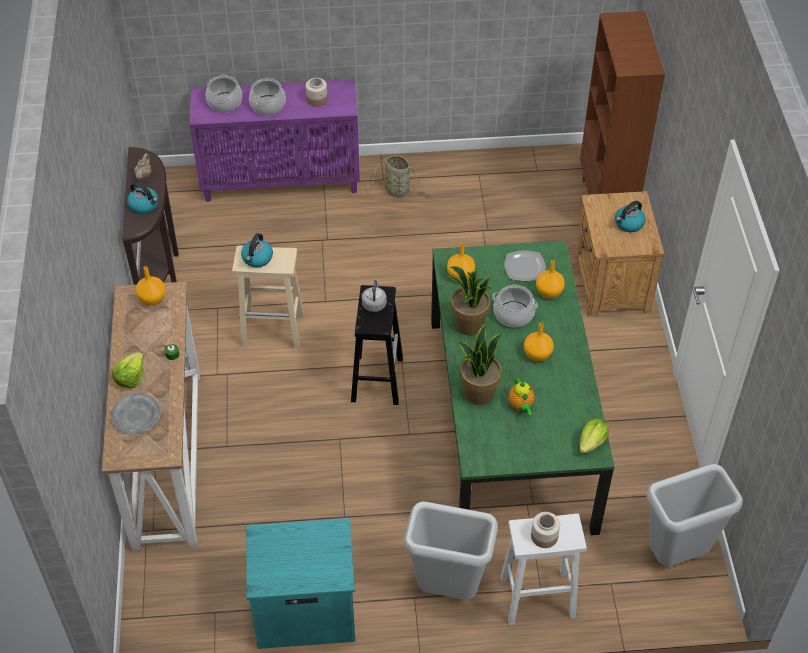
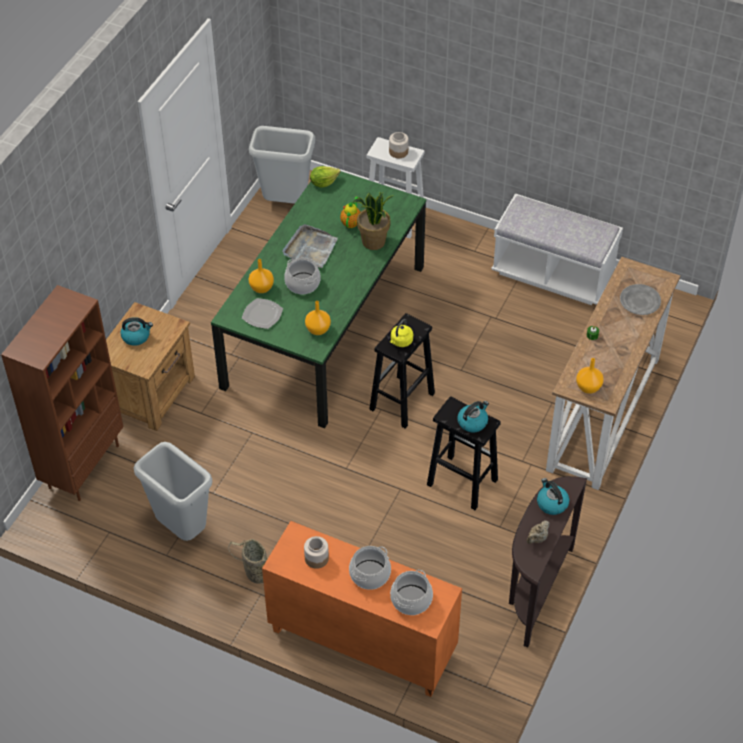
camera: 150 degrees left, 0 degrees up
(130, 377) = (633, 331): lettuce -> none
(274, 330) = (461, 482): beige stool -> black stool
(282, 180) = (361, 643): purple cabinet -> orange cabinet
(303, 609) = (553, 274): turquoise nightstand -> white bench
(374, 303) = (401, 342): grey kettle -> yellow kettle
(447, 590) = (450, 246): grey trash can -> grey trash can (183, 529)
(468, 325) = (342, 290): potted plant -> none
(537, 355) = (310, 249): orange vase -> grey tray

